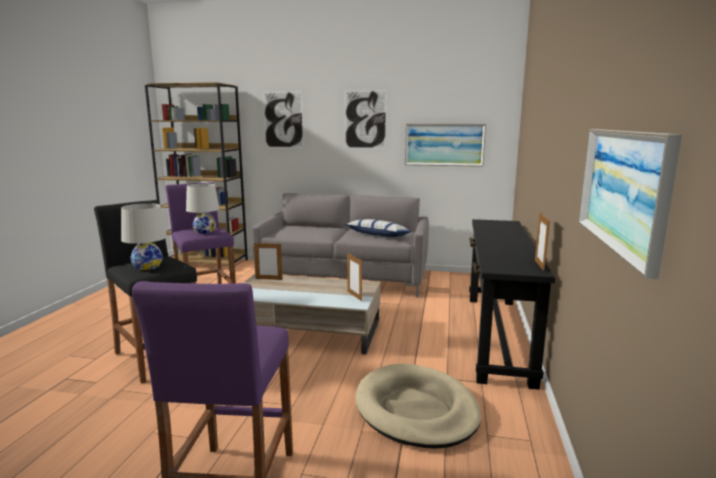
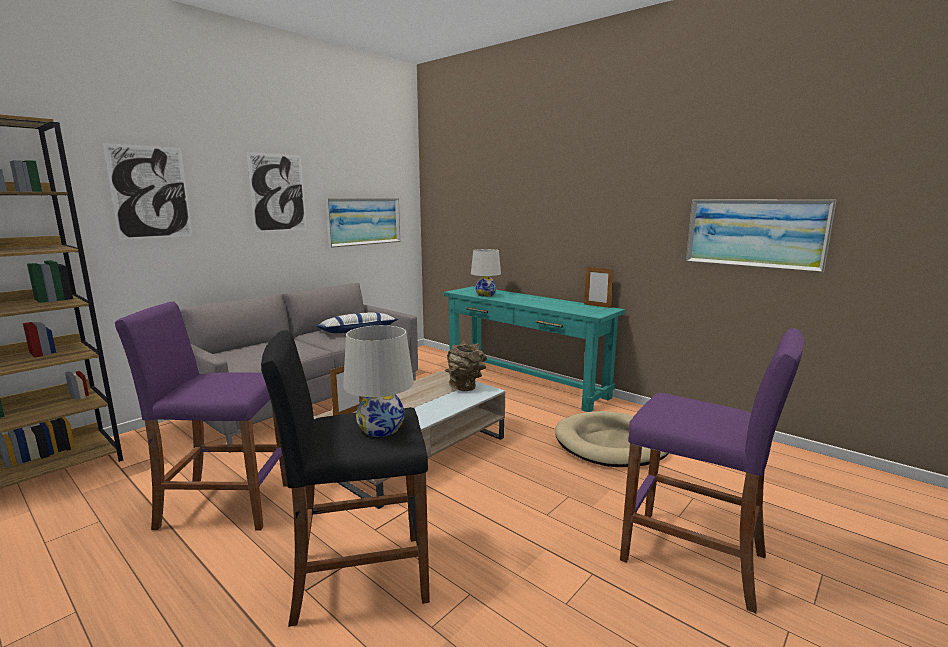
camera: 60 degrees left, 0 degrees up
(205, 231) = (236, 380): white table lamp -> white table lamp (485, 295)
(354, 296) = (466, 387): picture frame -> brown vase
(497, 335) = (524, 383): black console table -> turquoise console table

